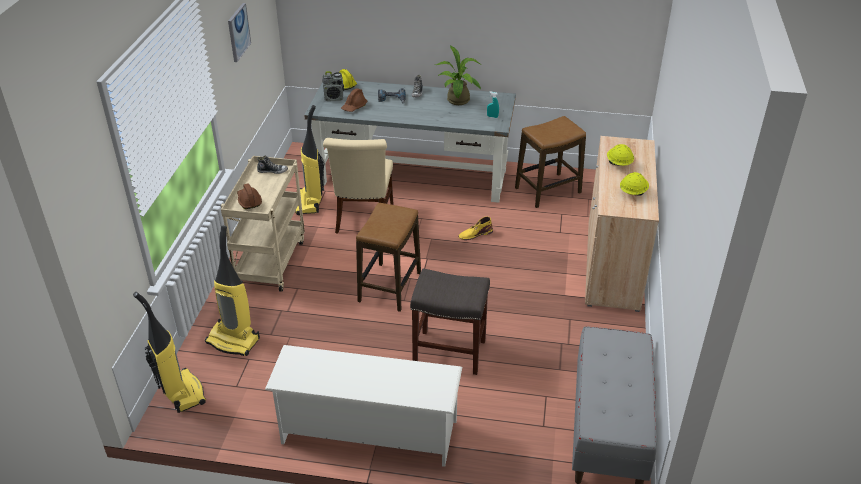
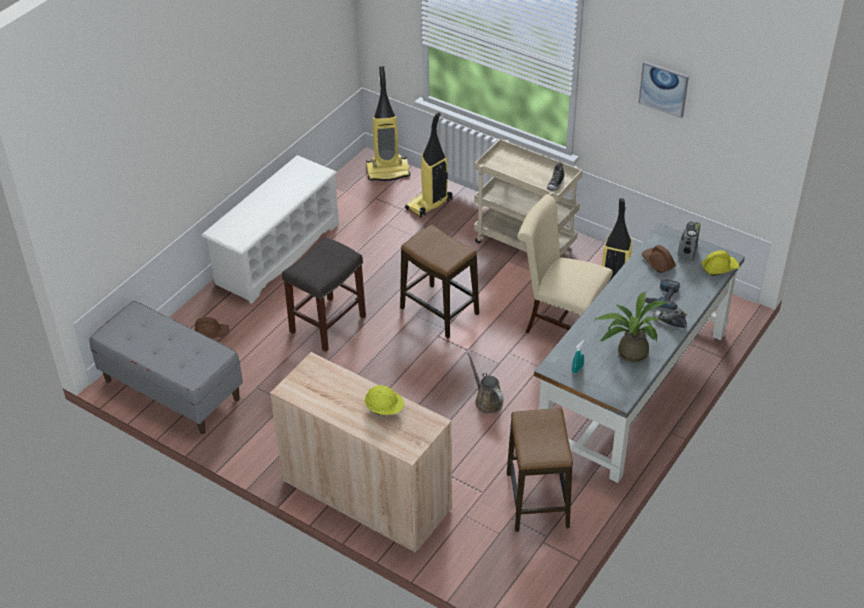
camera: 115 degrees right, 5 degrees up
(249, 201) = (512, 162): brown hard hat -> brown hard hat (212, 333)
(475, 234) = (487, 400): yellow boot -> brown watering can
(632, 192) = (326, 394): yellow hard hat -> none

